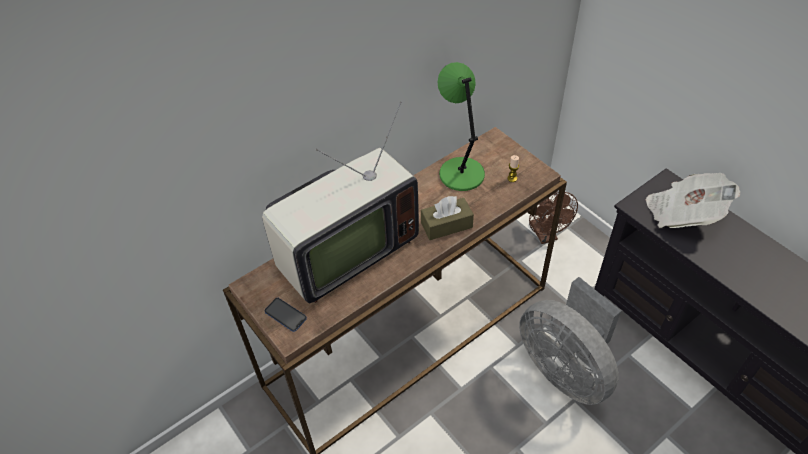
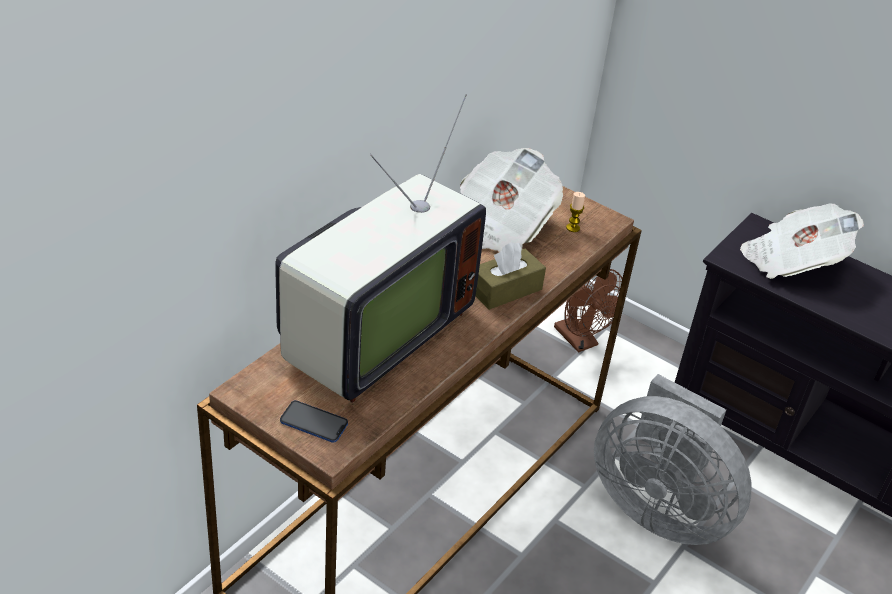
camera: 20 degrees left, 10 degrees down
(460, 173) = (500, 226): green table lamp -> newspaper

